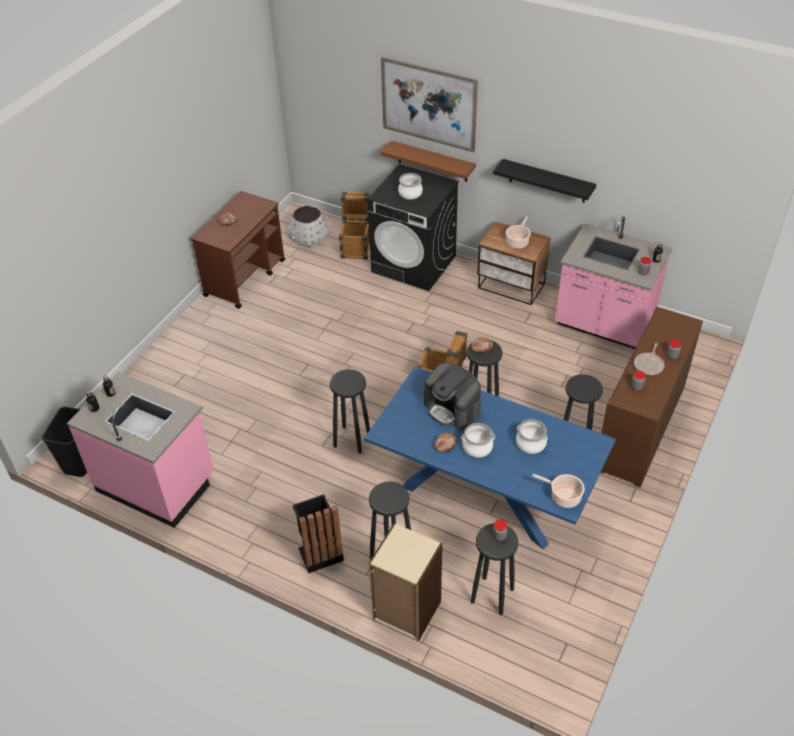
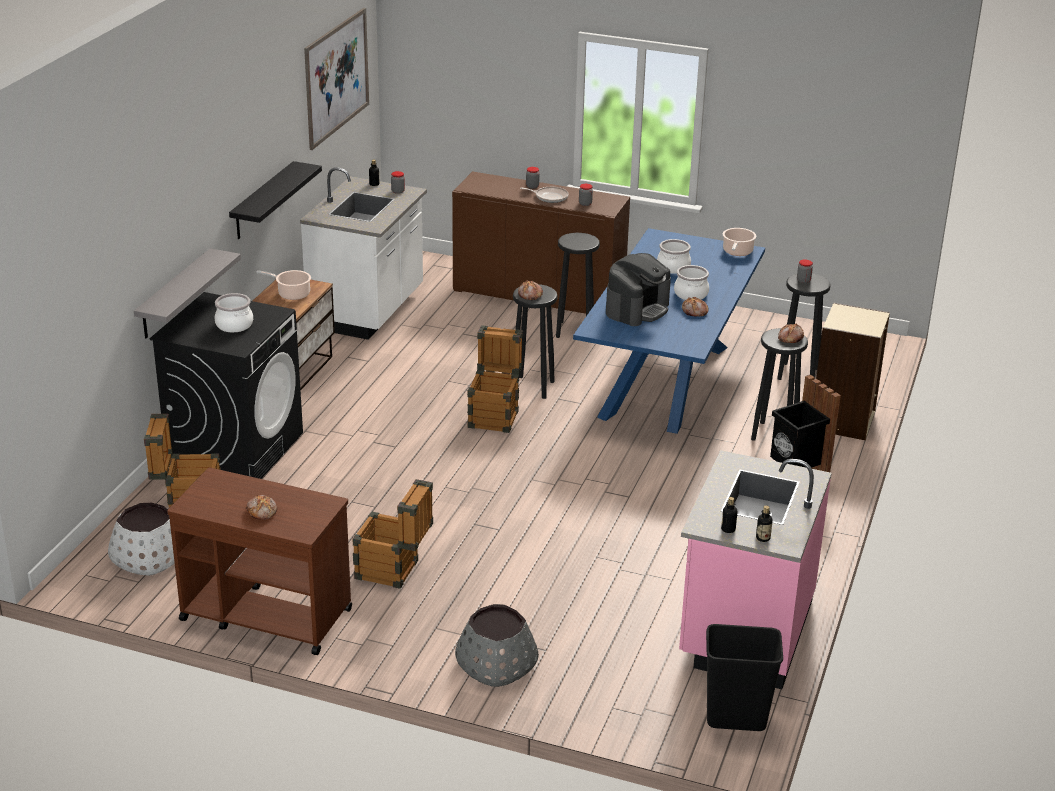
camera: 100 degrees left, 15 degrees down
(170, 364) = (496, 664): none -> grey planter
(268, 327) = (394, 572): none -> crate
(352, 439) = (610, 474): black stool -> none
(388, 501) = (790, 338): none -> bread
(428, 104) = (161, 206): picture -> picture (337, 77)
(432, 161) = (174, 294): brown shelf -> grey shelf
(604, 325) = (368, 310): pink counter -> white counter

